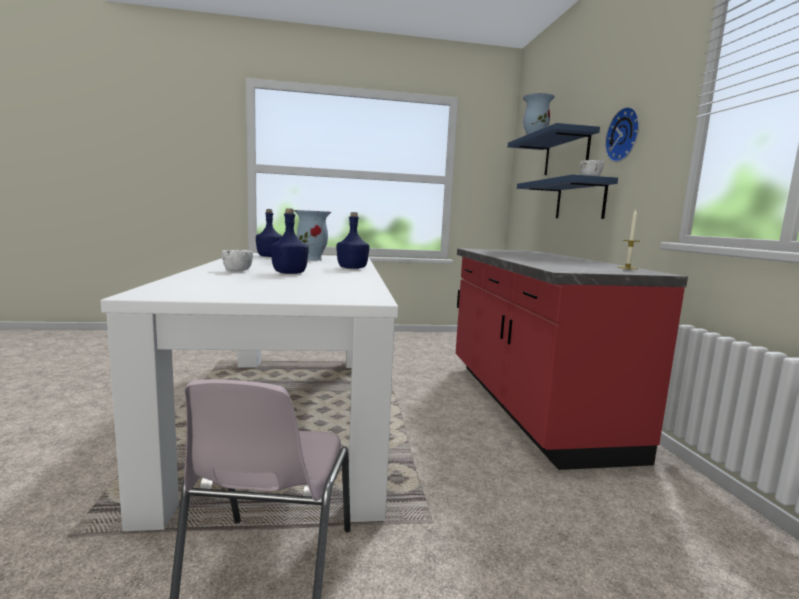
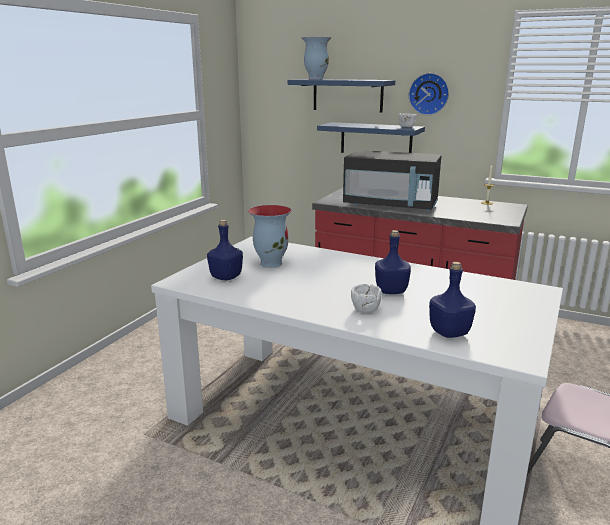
camera: 55 degrees left, 10 degrees up
(353, 268) = (359, 262): blue bottle -> blue bottle (450, 332)
(507, 255) = (391, 205): none -> black microwave

